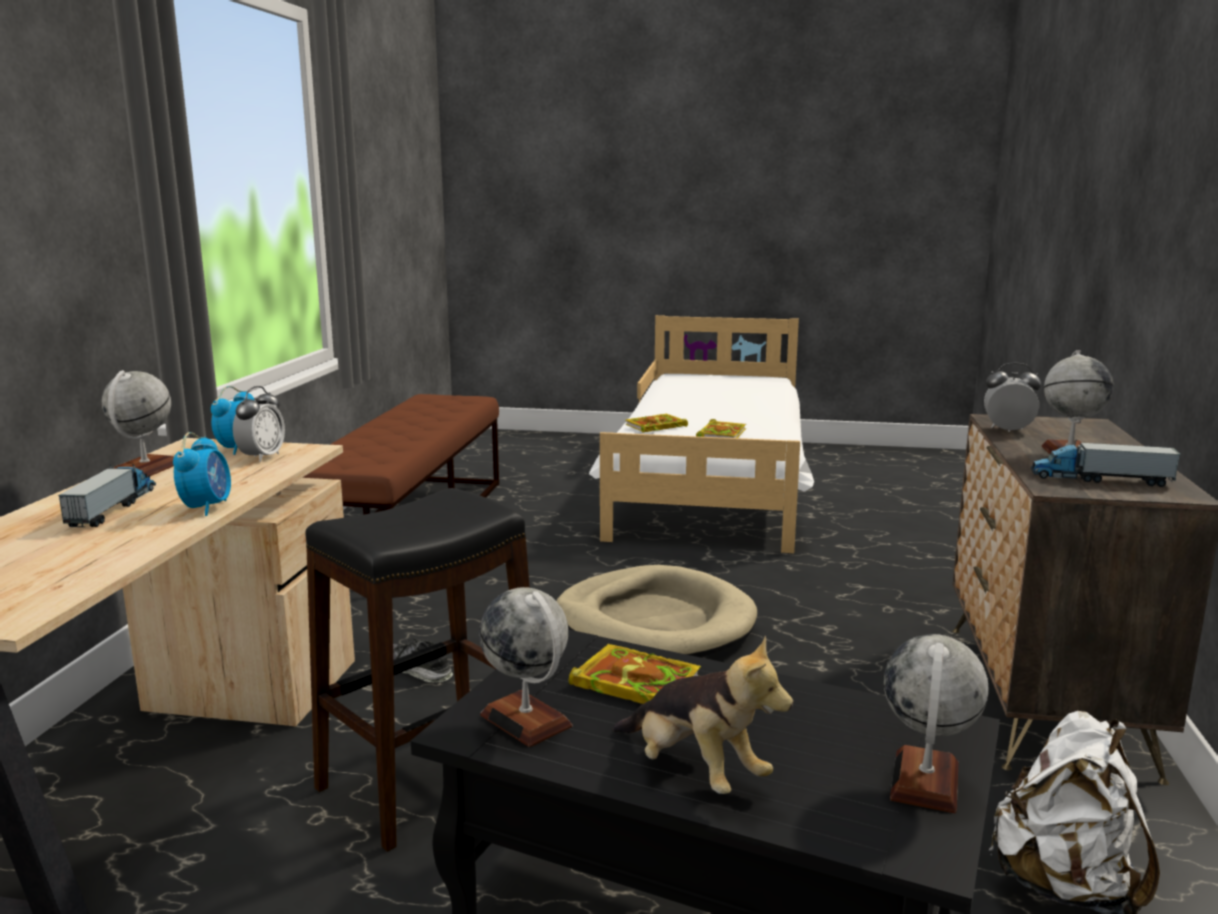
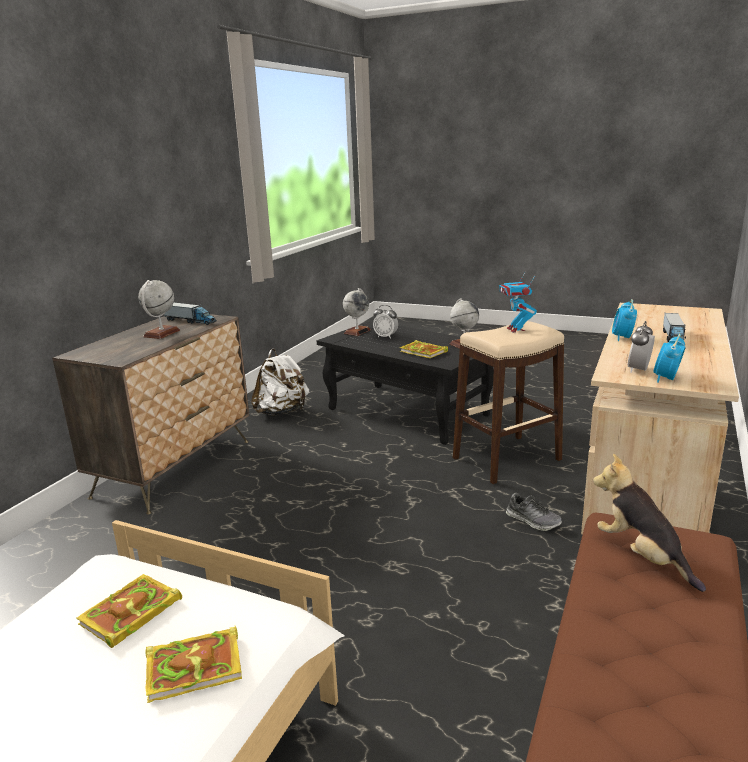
camera: 165 degrees left, 5 degrees up
(145, 469) = (706, 363): globe -> none
(406, 520) = (516, 329): none -> toy robot
(430, 780) = (507, 458): black stool -> beige stool
(655, 622) = (348, 546): beige dog bed -> none
(695, 771) = (417, 335): plush toy -> plush toy (642, 556)
(1008, 430) = (143, 350): alarm clock -> alarm clock (386, 337)

